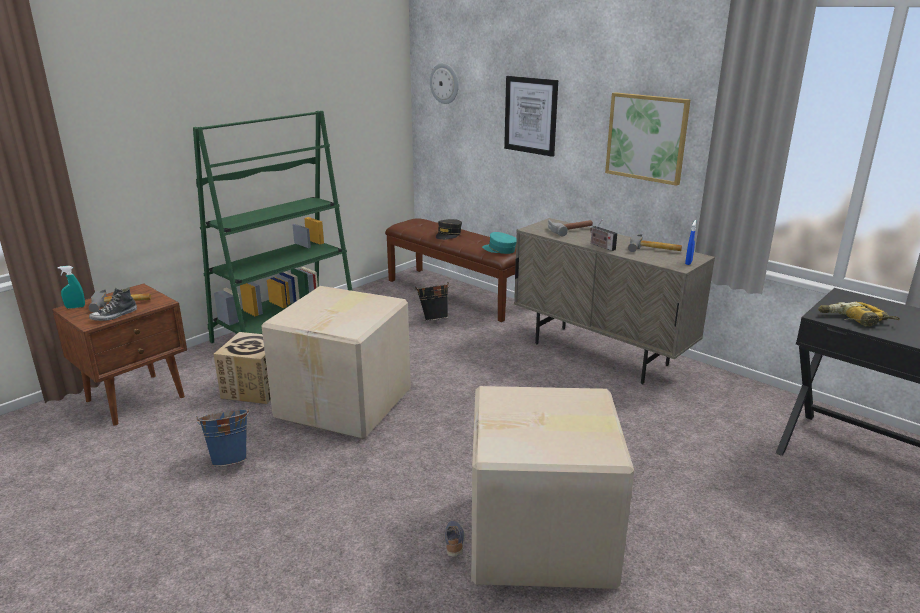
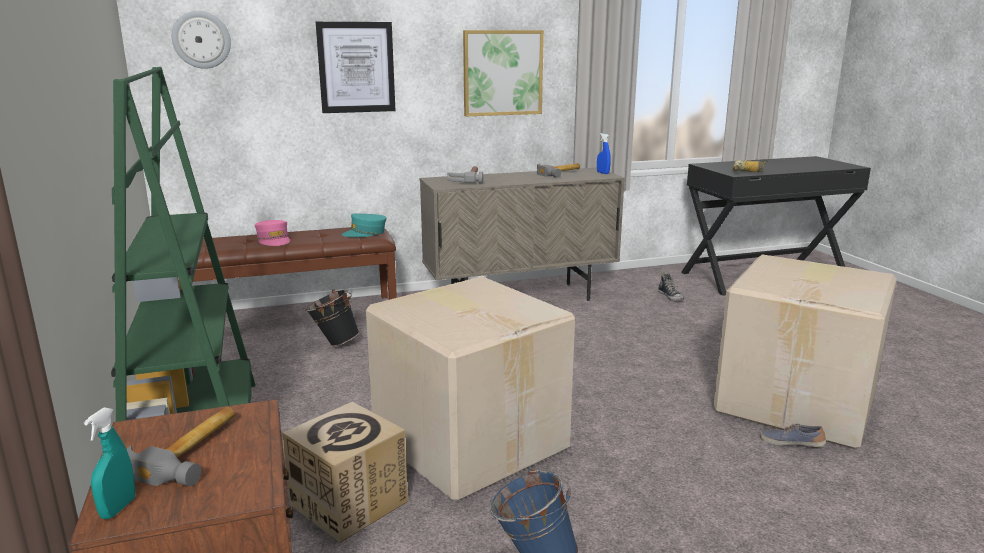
camera: 60 degrees left, 5 degrees down
(114, 316) = (250, 463): shoe -> shoe (670, 297)
(448, 235) = (274, 240): grey cap -> pink cap
(601, 246) = (528, 180): radio -> none

